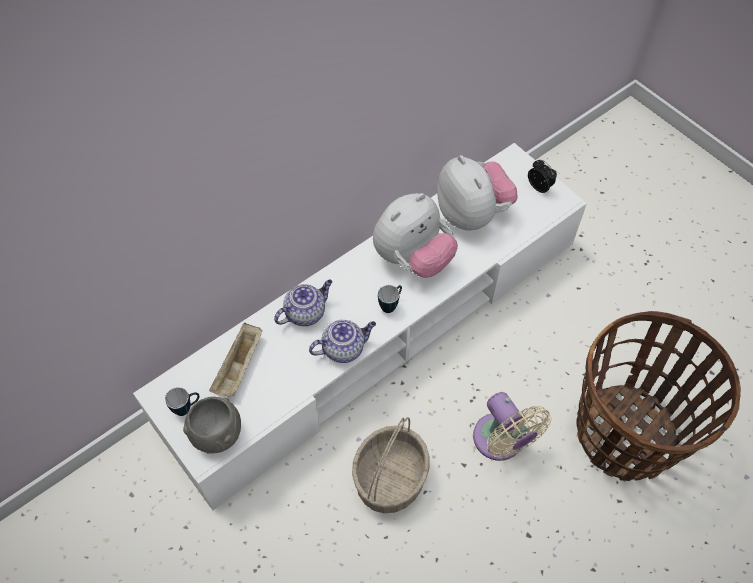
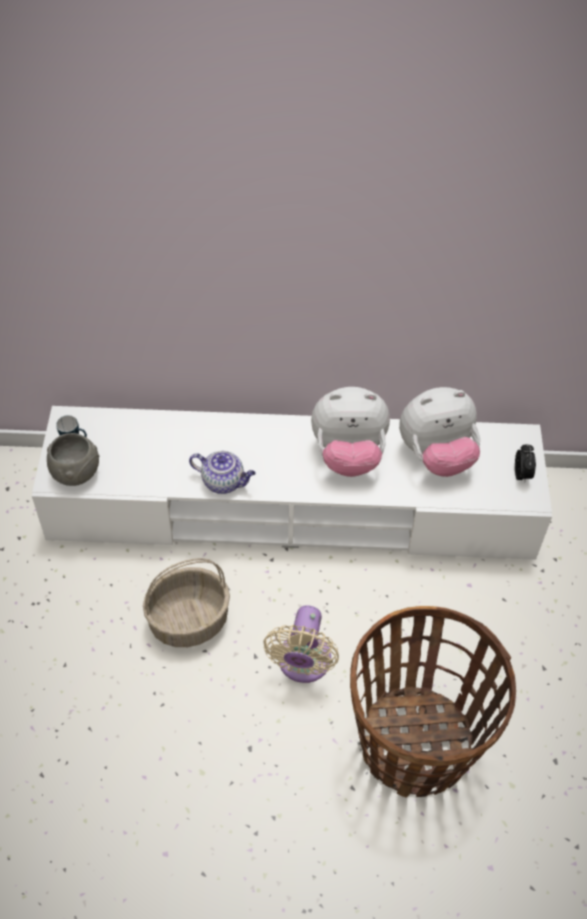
camera: 40 degrees right, 5 degrees down
(239, 367) = (137, 440): beige tray -> none
(306, 312) = (223, 436): teapot -> none
(391, 305) = (293, 477): mug -> none
(472, 214) = (436, 456): plush toy -> plush toy turned 60 degrees clockwise

